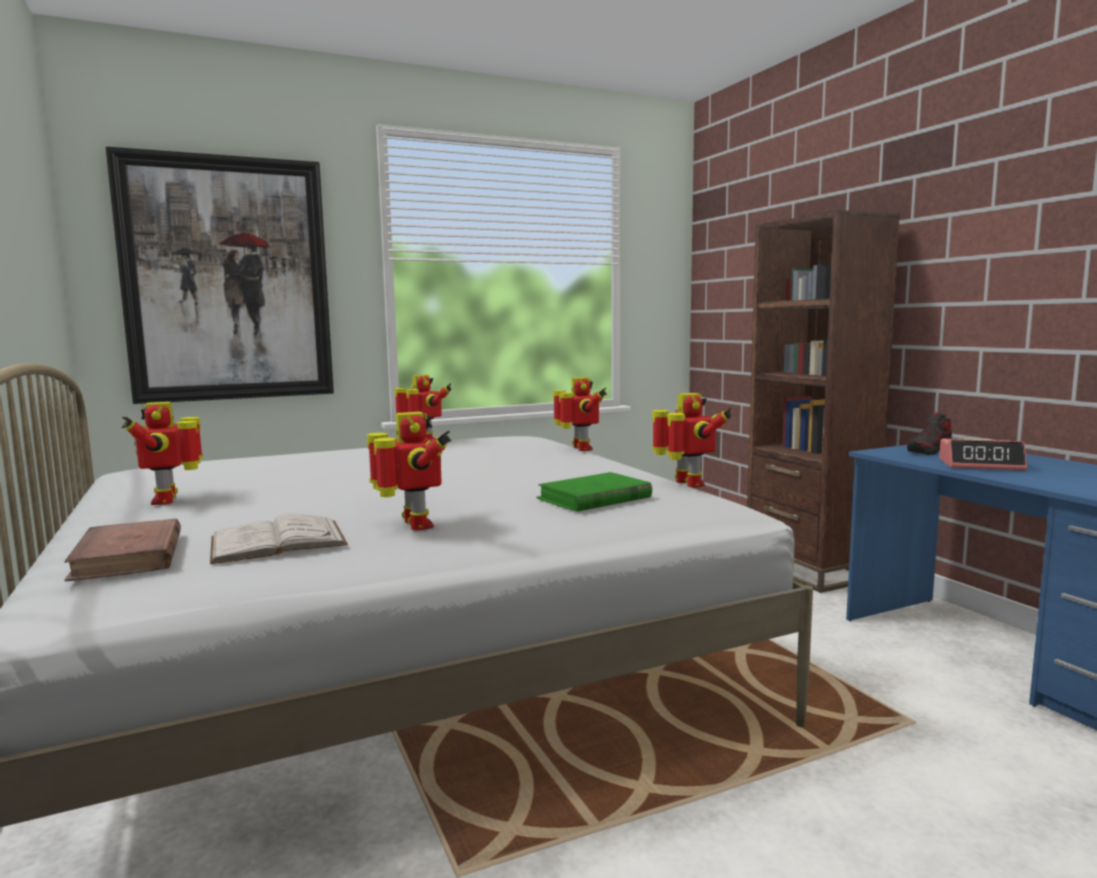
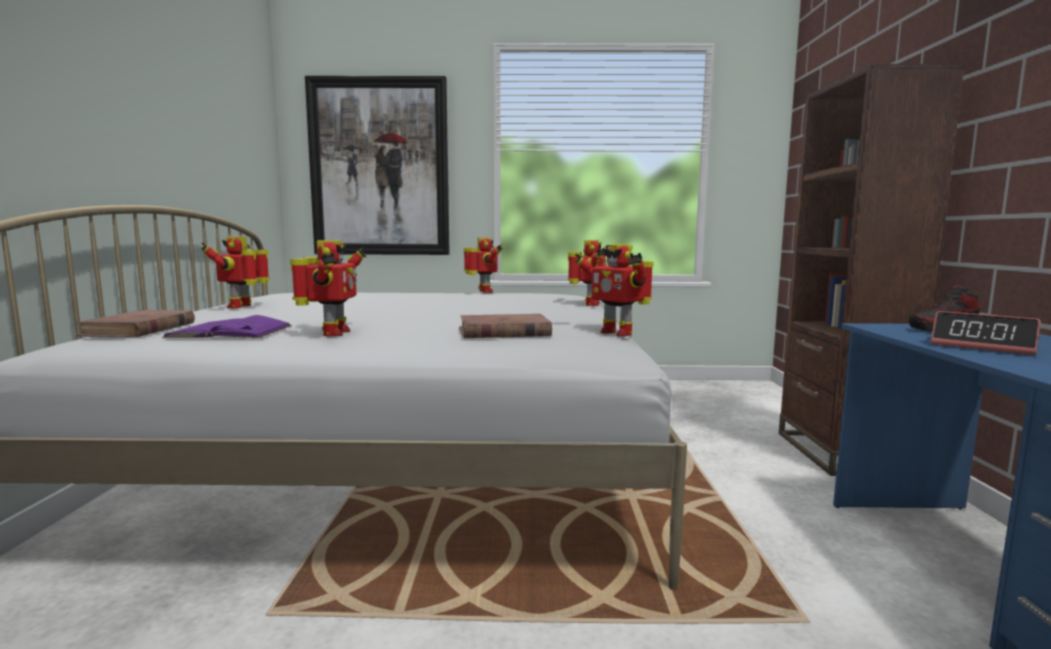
camera: 25 degrees right, 0 degrees up
(278, 541) = (230, 331): white book -> purple book
(594, 498) = (503, 332): green book -> brown book
(687, 484) = (617, 333): toy robot -> toy robot turned 135 degrees clockwise

